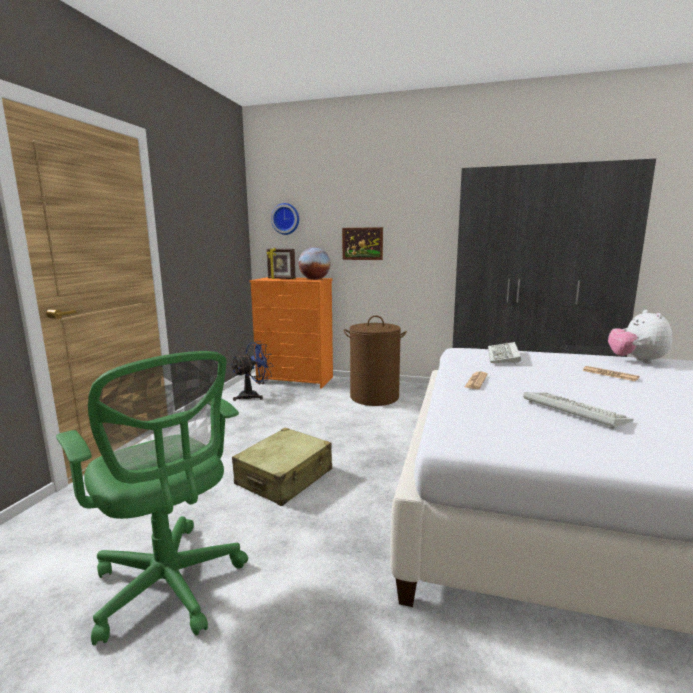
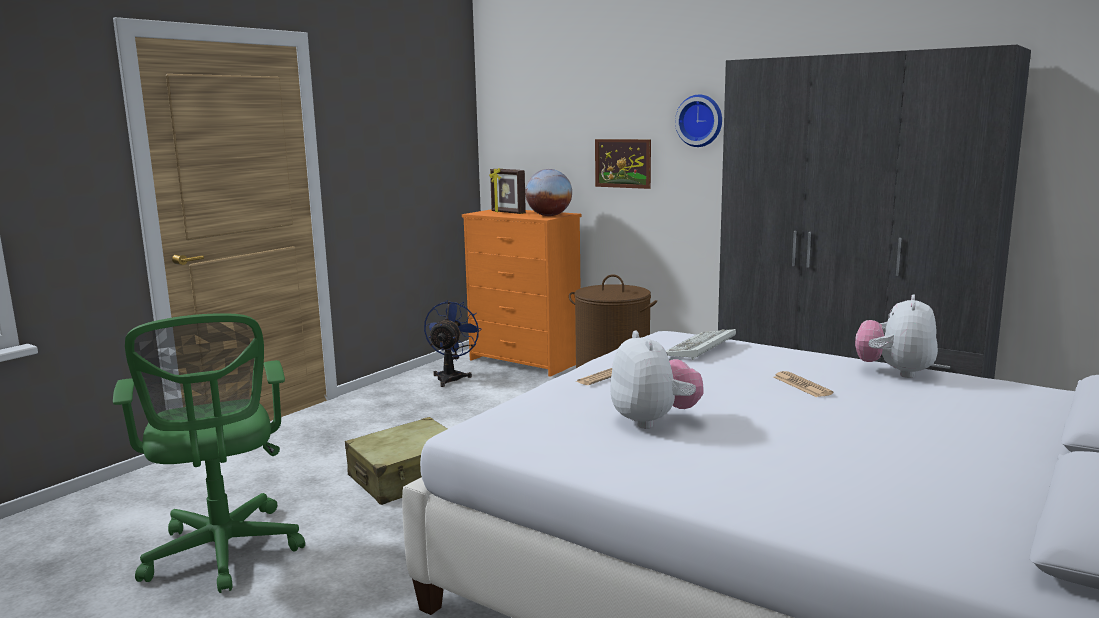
camera: 20 degrees right, 0 degrees up
(253, 395) = (451, 377): blue fan -> blue fan turned 60 degrees counterclockwise
(286, 219) = (523, 124): wall clock -> wall clock (700, 120)
(571, 411) = (653, 421): keyboard -> plush toy

